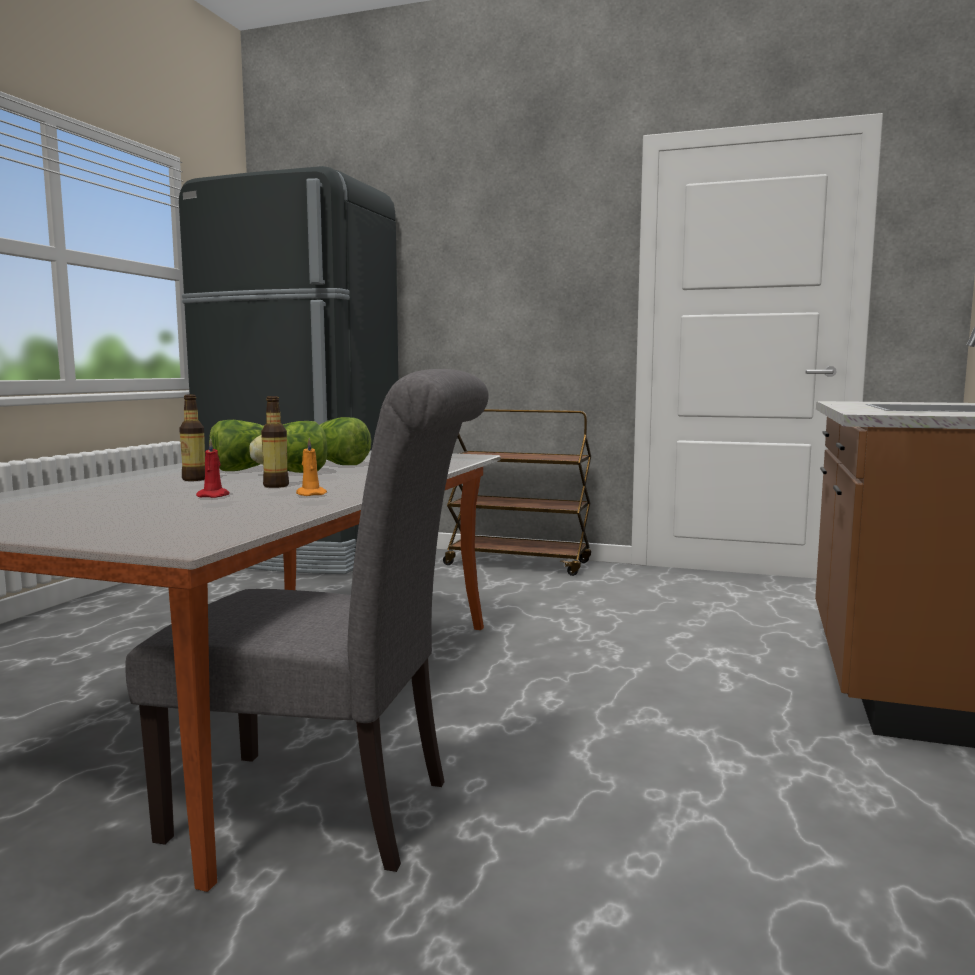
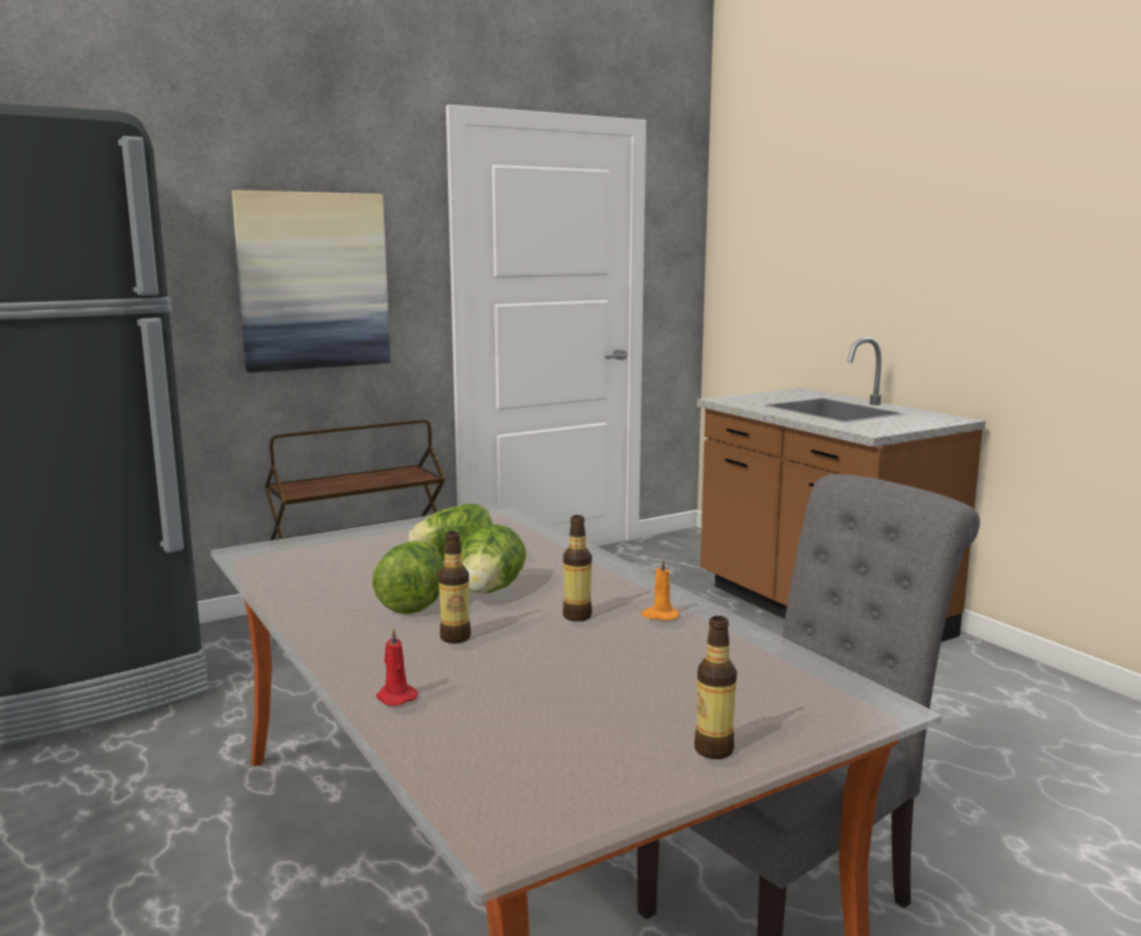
camera: 50 degrees left, 5 degrees up
(46, 527) = (713, 750): none -> bottle
(214, 496) = (607, 651): red candle -> red candle (395, 697)
(517, 294) = (313, 281): none -> picture

